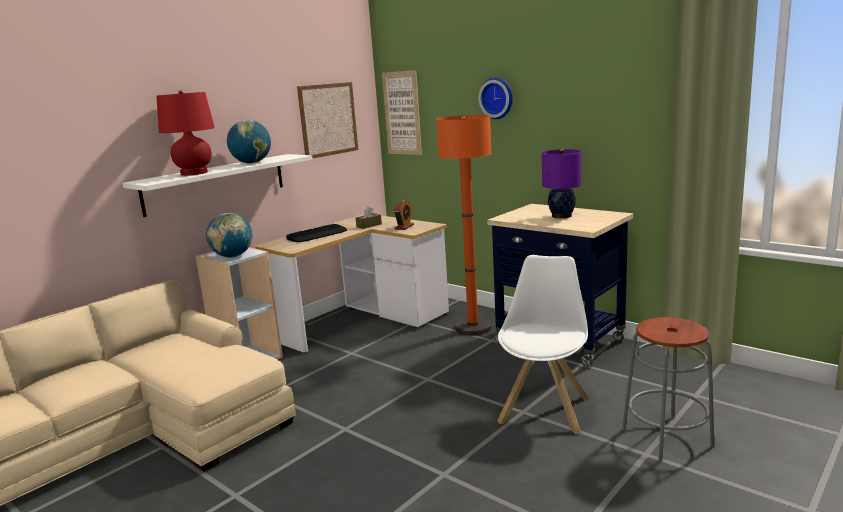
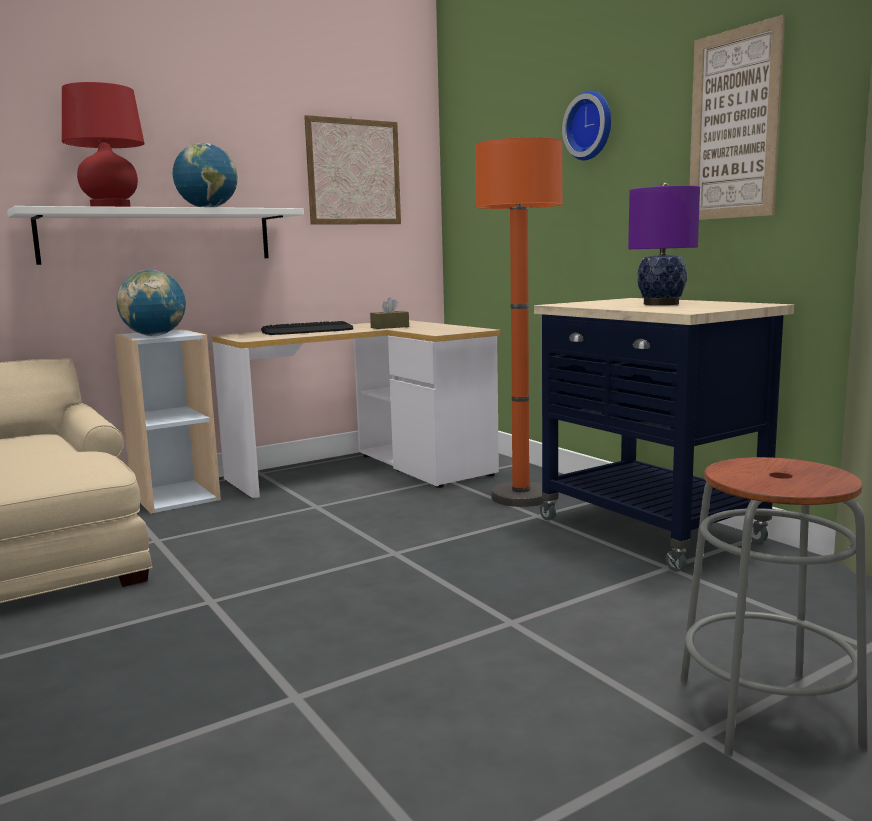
camera: 15 degrees right, 5 degrees down
(402, 113) = (468, 171): picture -> picture (734, 125)
(404, 227) = (435, 329): alarm clock -> none
(545, 408) = (554, 623): white chair -> none

